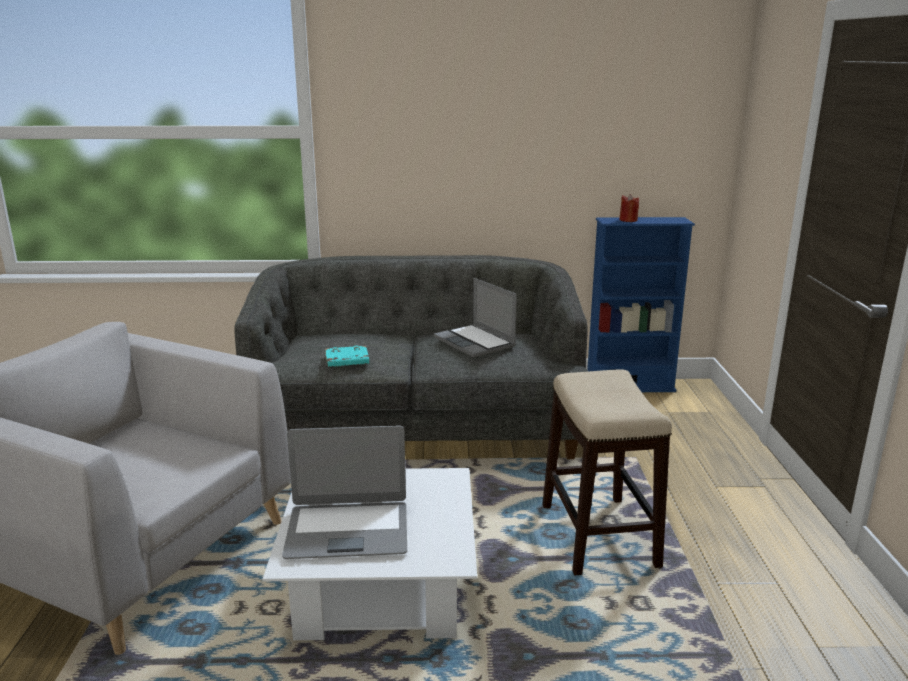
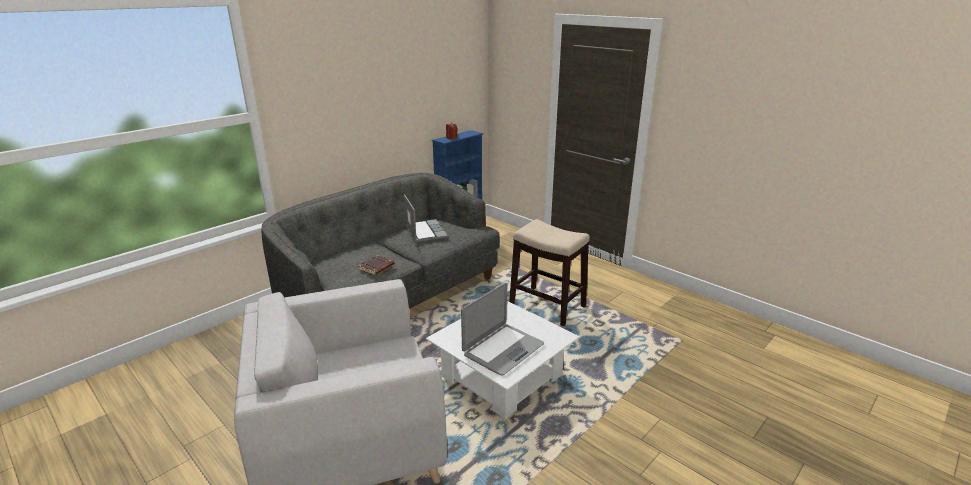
camera: 45 degrees left, 5 degrees up
(346, 361) = (377, 268): turquoise book -> brown book
(476, 342) = (425, 232): laptop -> laptop turned 120 degrees counterclockwise

